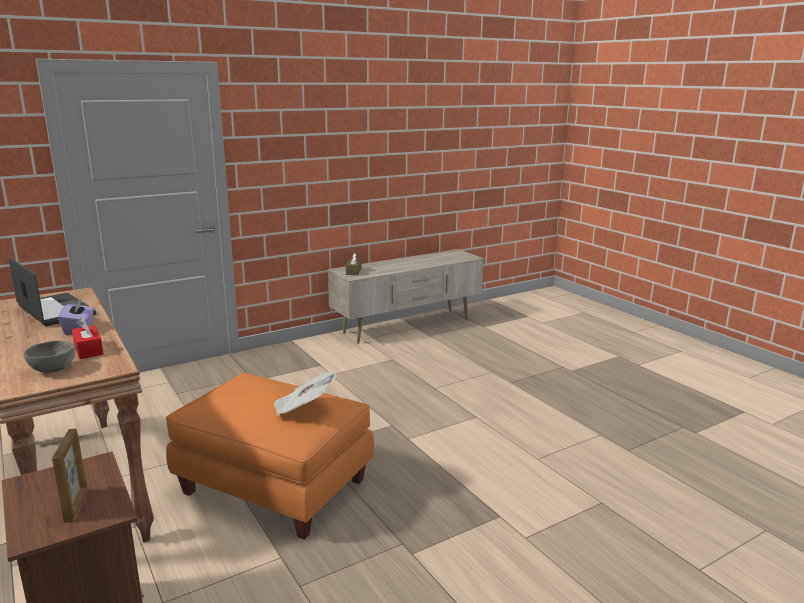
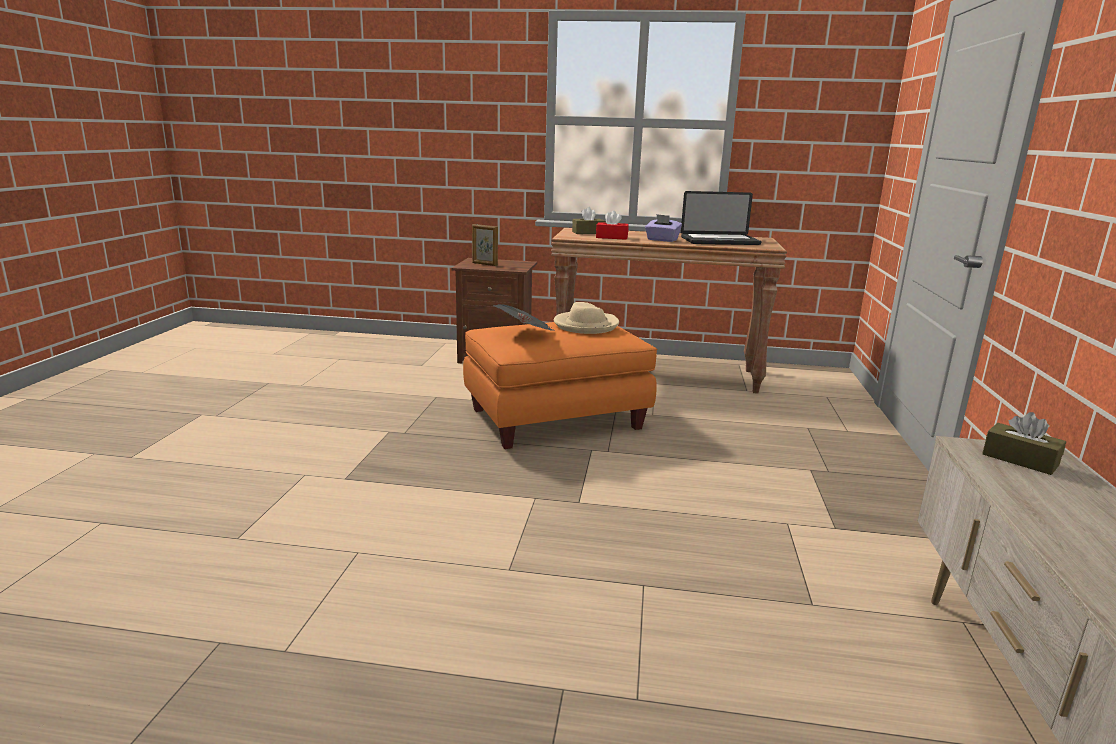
camera: 130 degrees right, 0 degrees up
(54, 370) = (588, 232): grey bowl -> brown tissue box
(236, 398) = (586, 325): none -> beige hat

